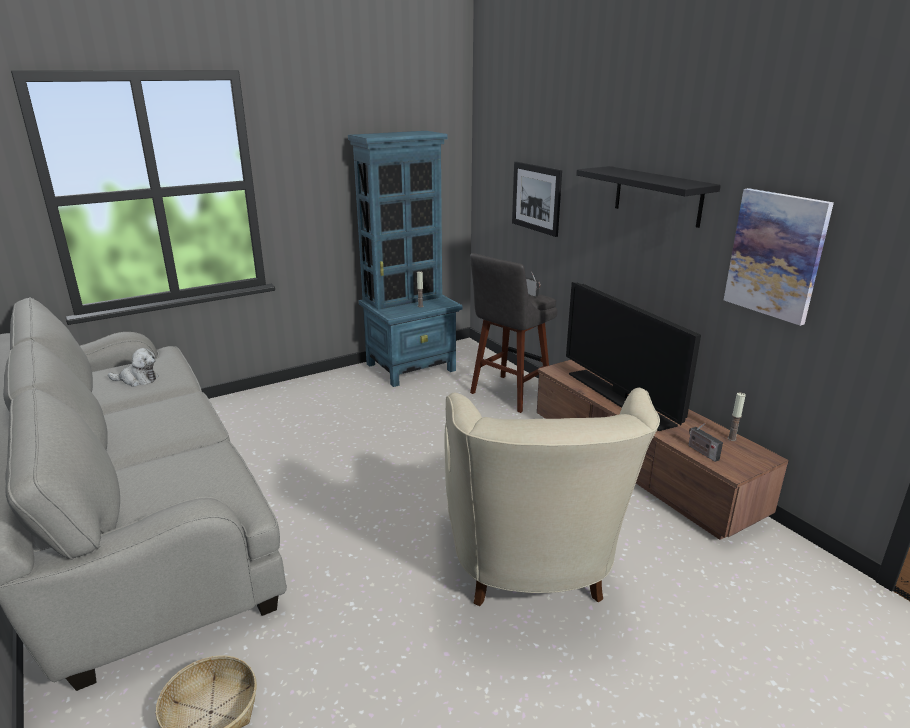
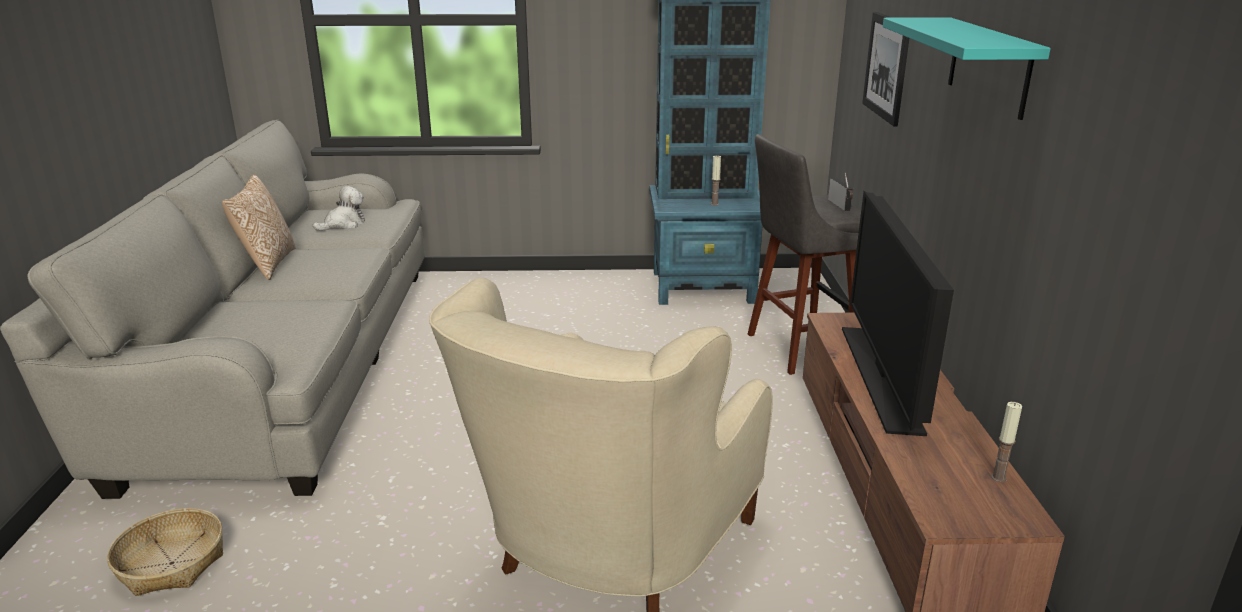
camera: 30 degrees right, 0 degrees up
(110, 430) = (267, 264): none -> pillow
(137, 380) = (343, 224): plush toy -> plush toy turned 75 degrees counterclockwise
(657, 196) = (988, 66): black shelf -> turquoise shelf
(701, 452) = (922, 479): radio -> none
(775, 255) = (1094, 173): picture -> none

